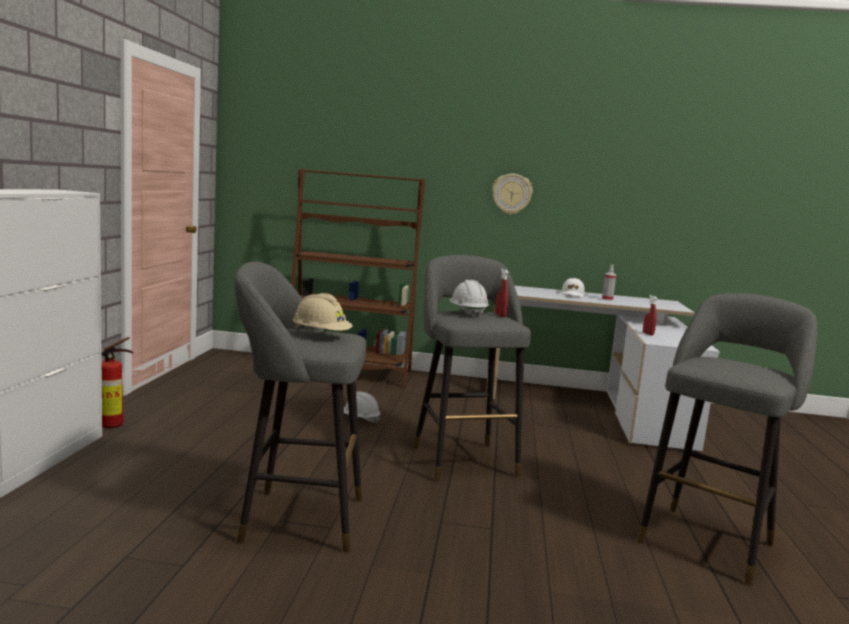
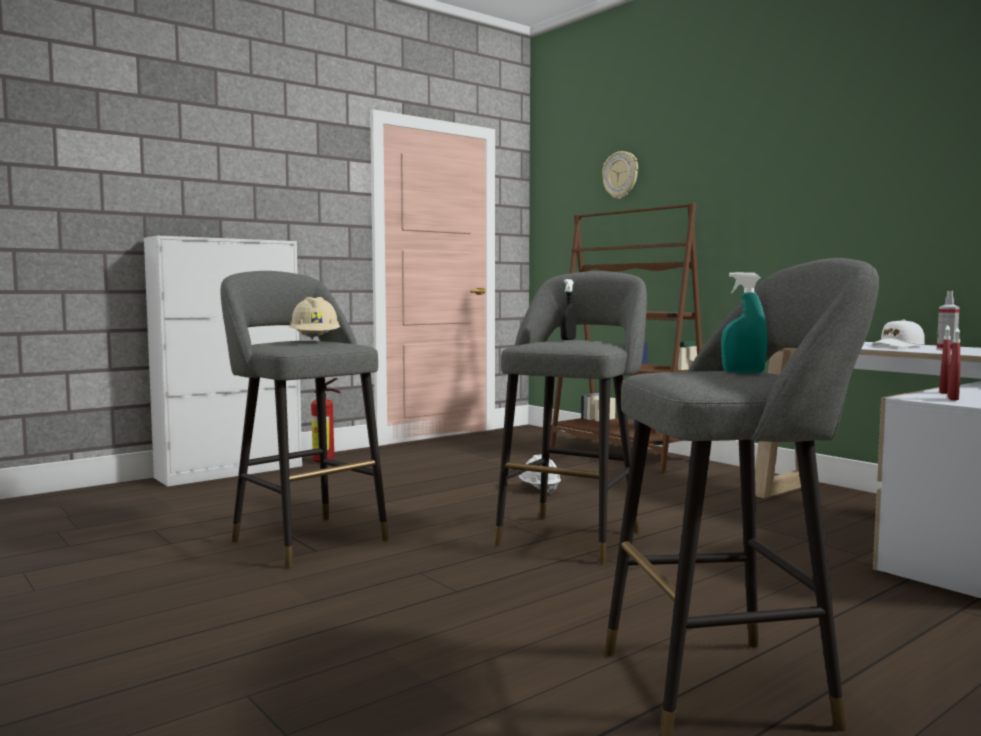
camera: 45 degrees right, 5 degrees down
(467, 313) = (568, 339): white hard hat -> black spray bottle
(500, 315) = (604, 342): red spray bottle -> red spray bottle (953, 399)
(511, 194) = (826, 207): wall clock -> wall clock (621, 175)
(740, 364) = (743, 372): none -> turquoise spray bottle

